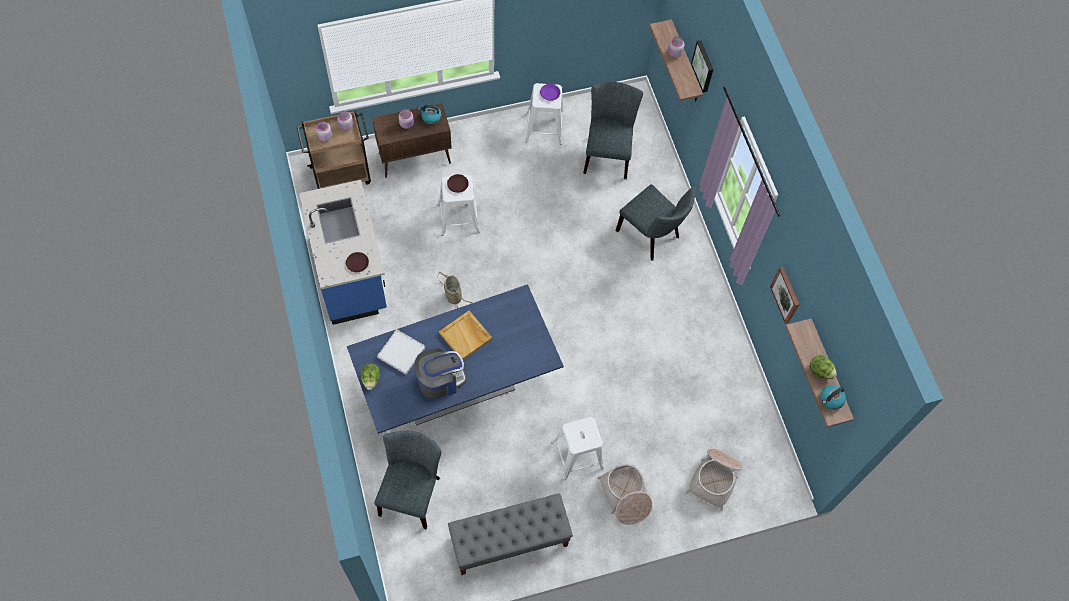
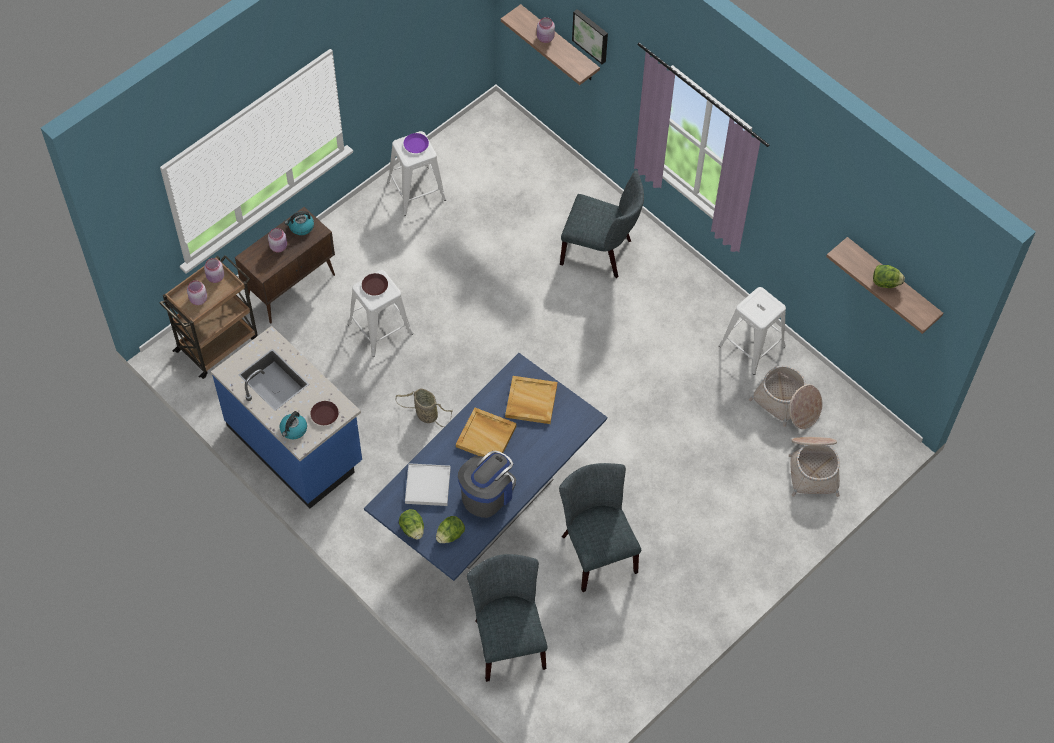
camera: 25 degrees left, 5 degrees down
(395, 398) = (450, 535): none -> lettuce
(509, 541) = (641, 636): grey bench -> none
(514, 326) = (530, 401): none -> beige tray
(577, 455) = (659, 514): white stool -> white stool (752, 346)
(607, 153) = (501, 186): grey chair -> grey chair (595, 550)
(625, 496) = (733, 531): basket -> basket (787, 404)
(786, 294) = (803, 230): picture -> none
(831, 400) = (911, 305): kettle -> kettle (293, 430)

